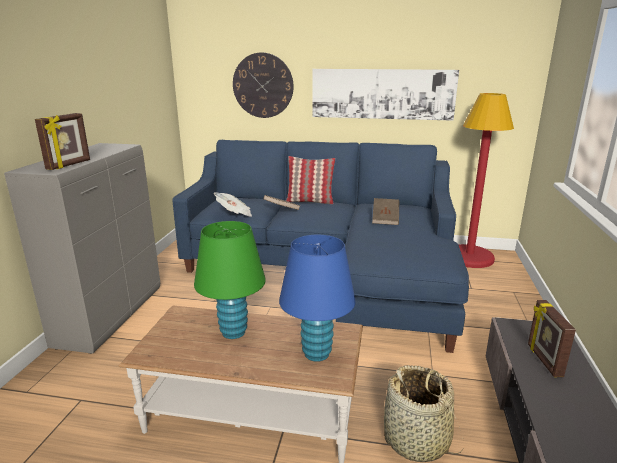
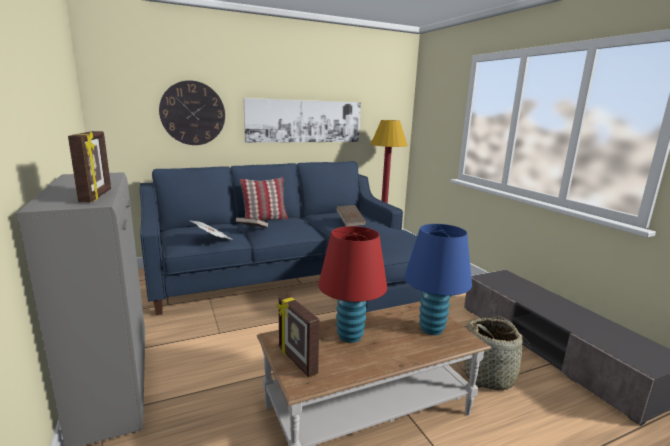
camera: 35 degrees left, 5 degrees down
(233, 332) = (349, 336): green table lamp -> red table lamp
(543, 360) = (524, 293): picture frame -> picture frame (296, 361)

